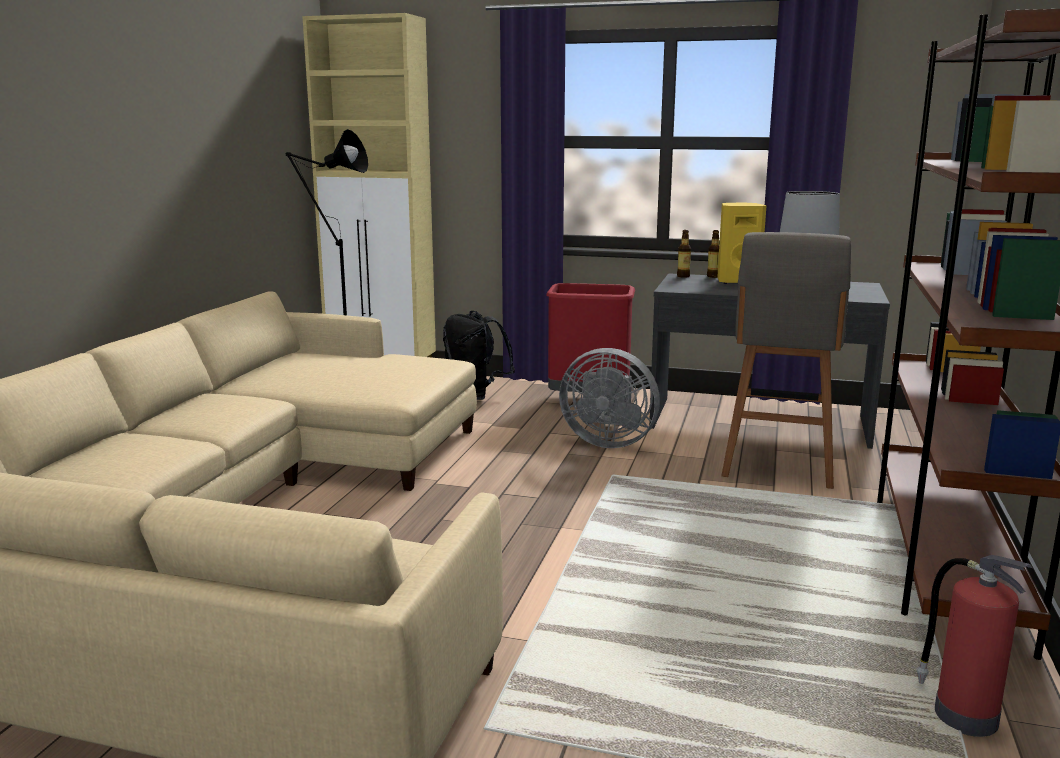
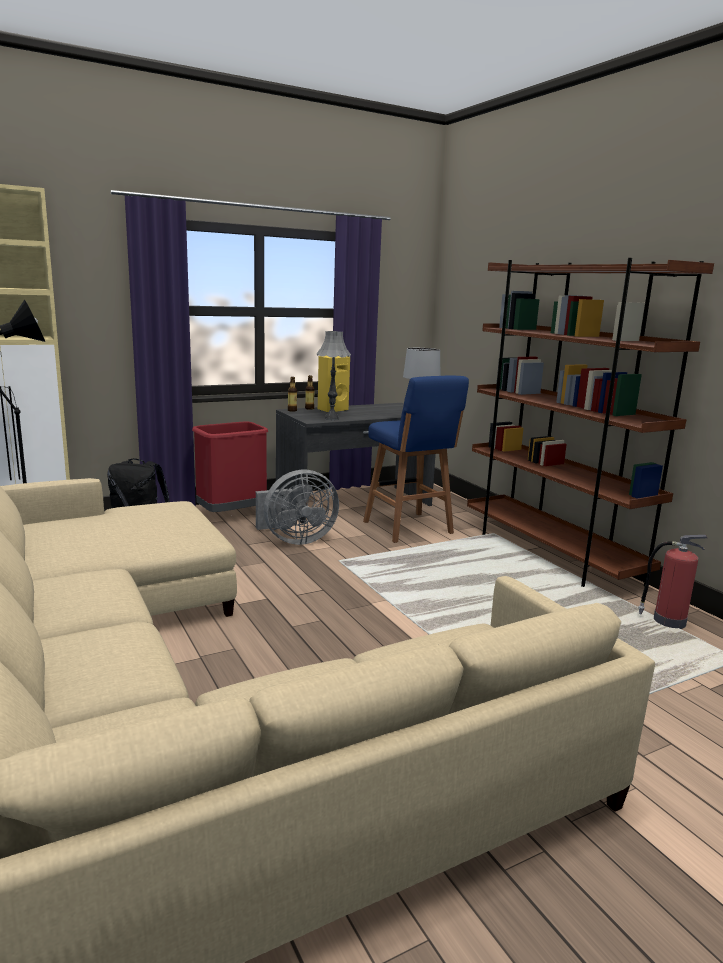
camera: 45 degrees left, 0 degrees up
(704, 289) = (331, 418): none -> grey table lamp
(777, 466) = (409, 528): grey stool -> blue stool

